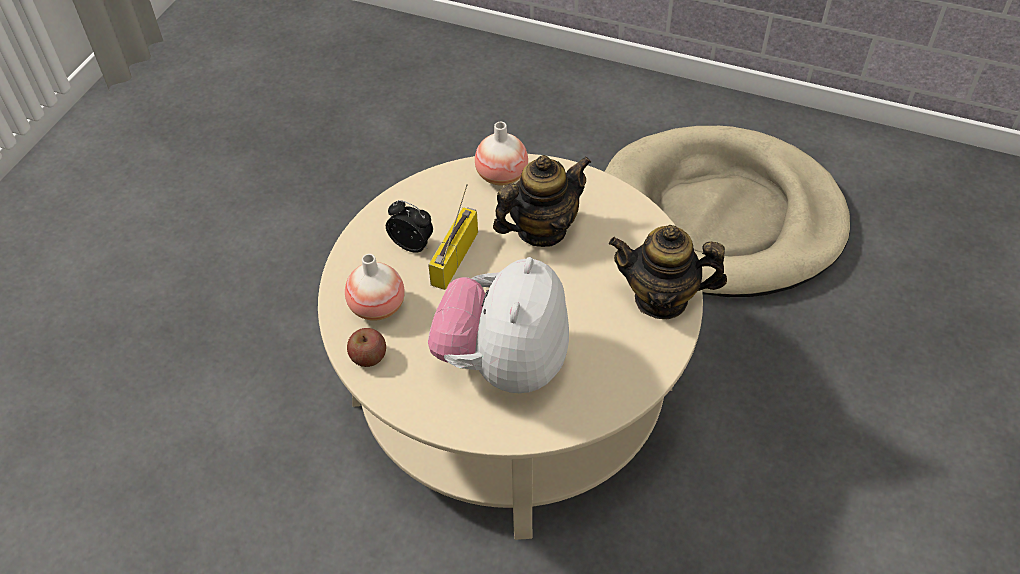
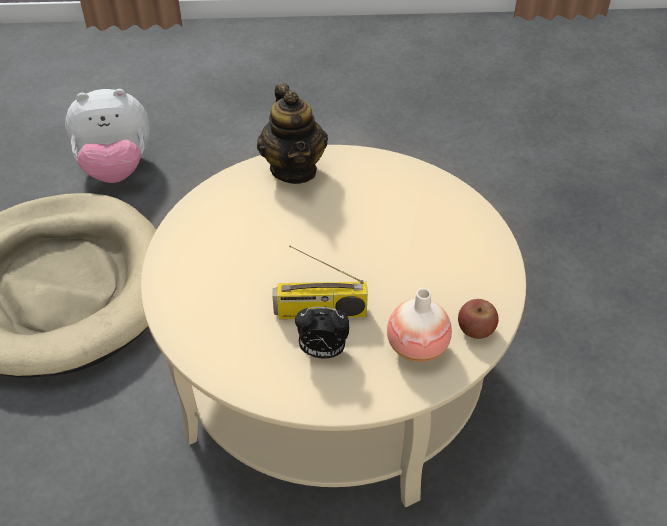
camera: 115 degrees left, 5 degrees down
(413, 245) = (322, 352): alarm clock -> alarm clock turned 90 degrees counterclockwise
(501, 176) = (188, 315): vase -> none
(504, 363) = (418, 238): plush toy -> plush toy (116, 169)
(541, 229) = (252, 261): teapot -> none

